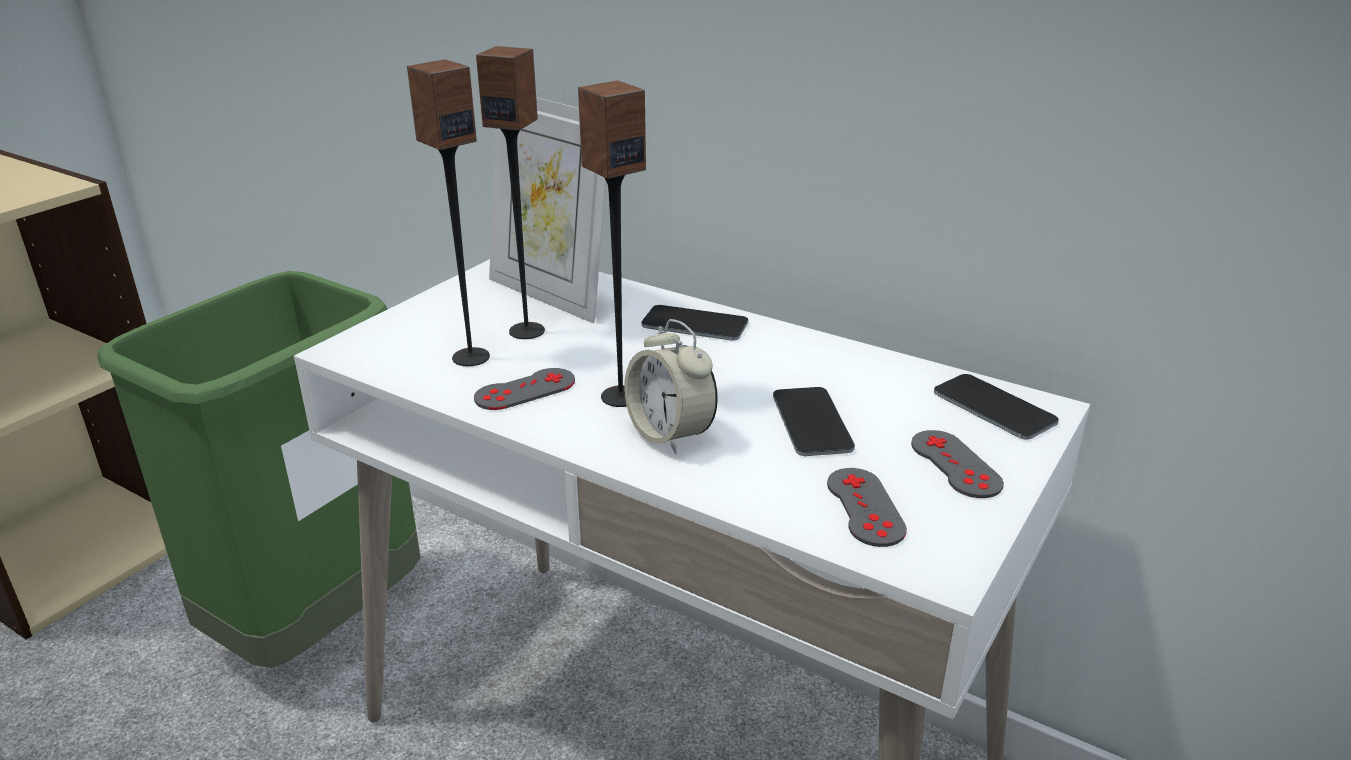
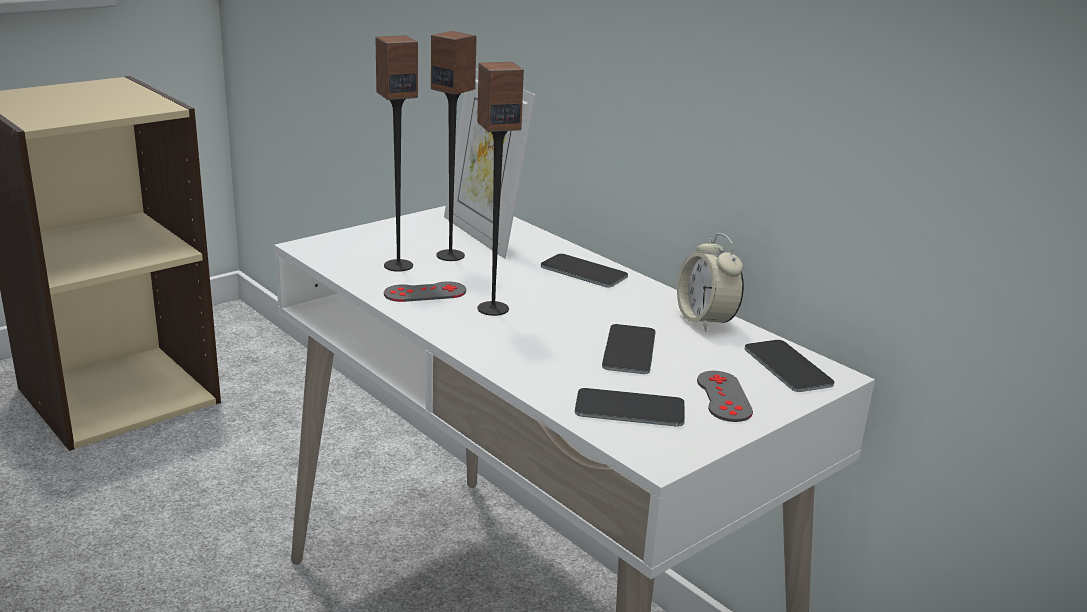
camera: 15 degrees right, 5 degrees down
(317, 626) = (278, 487): green trash can -> none
(670, 434) = (513, 338): alarm clock -> alarm clock (705, 320)
(865, 507) = (629, 409): grey game controller -> phone

